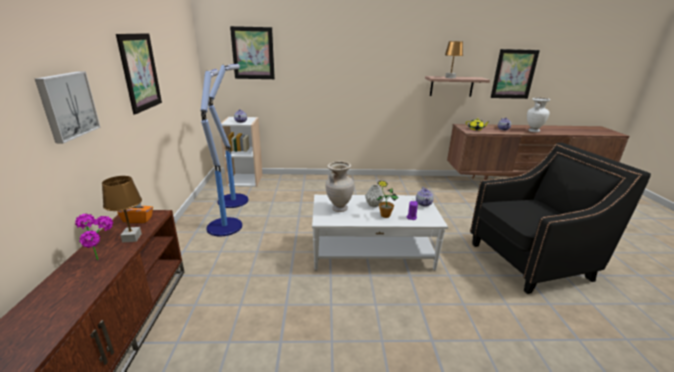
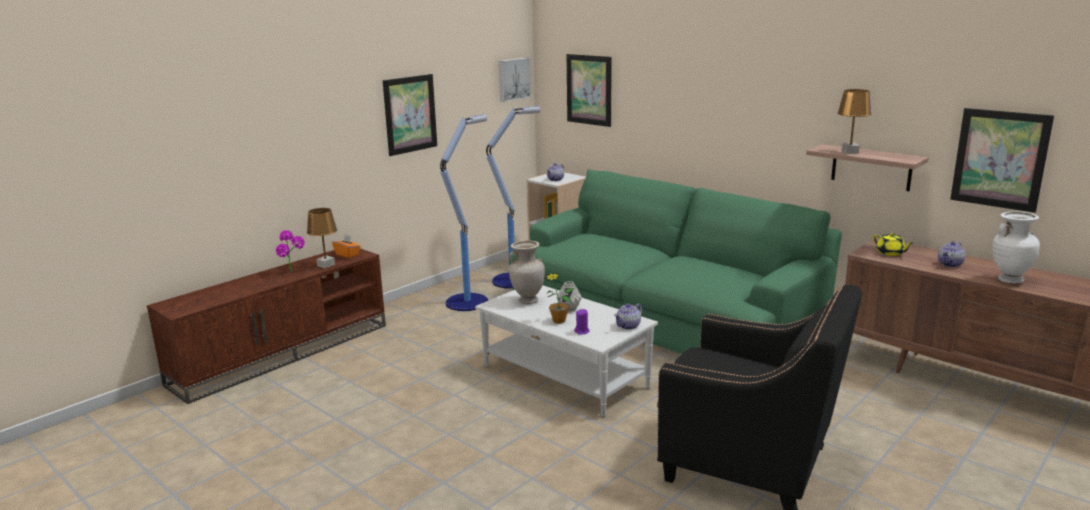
camera: 45 degrees right, 5 degrees down
(67, 105) = (310, 144): picture -> picture (513, 79)
(354, 194) = (664, 315): none -> green sofa

